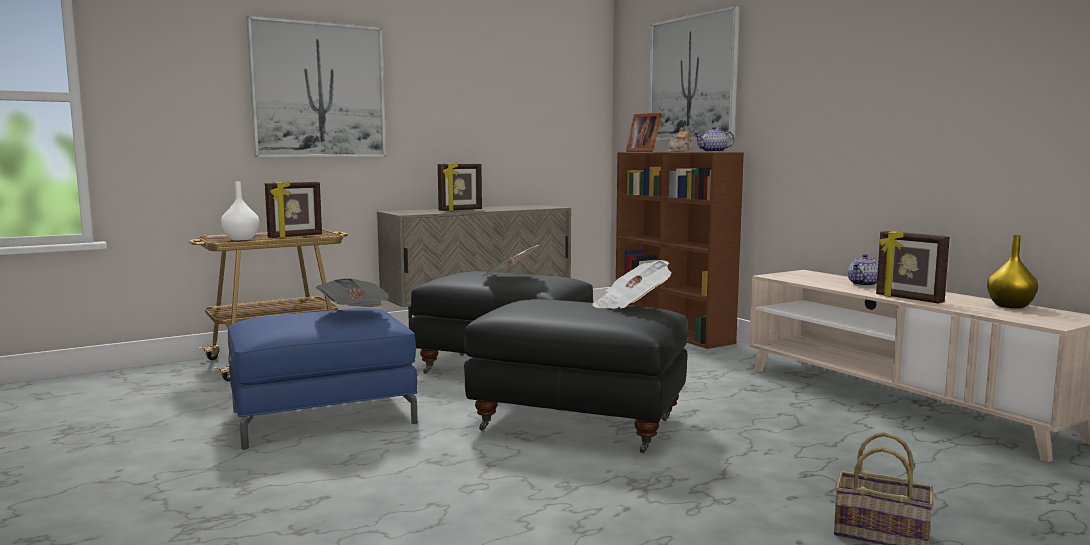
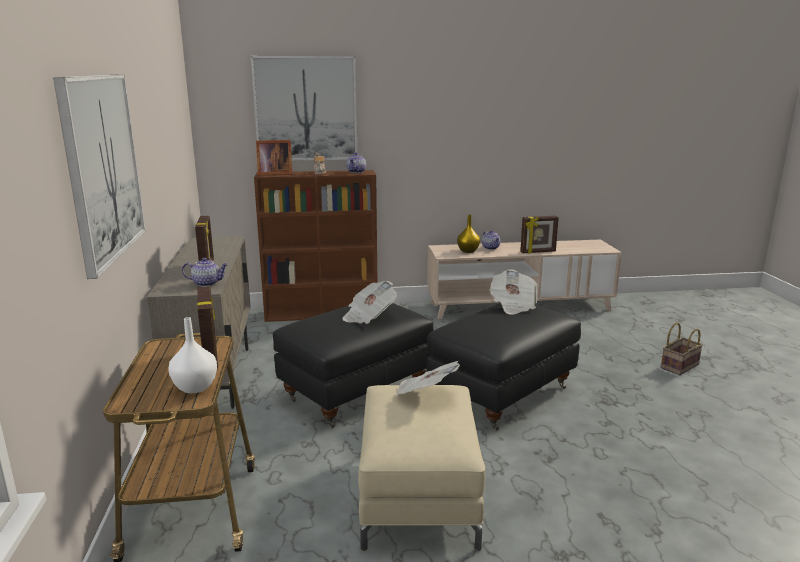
camera: 65 degrees left, 10 degrees up
(323, 417) = (418, 496): blue ottoman -> beige ottoman
(421, 212) = (207, 283): none -> teapot
(1011, 306) = (567, 243): yellow vase -> yellow vase (468, 251)

